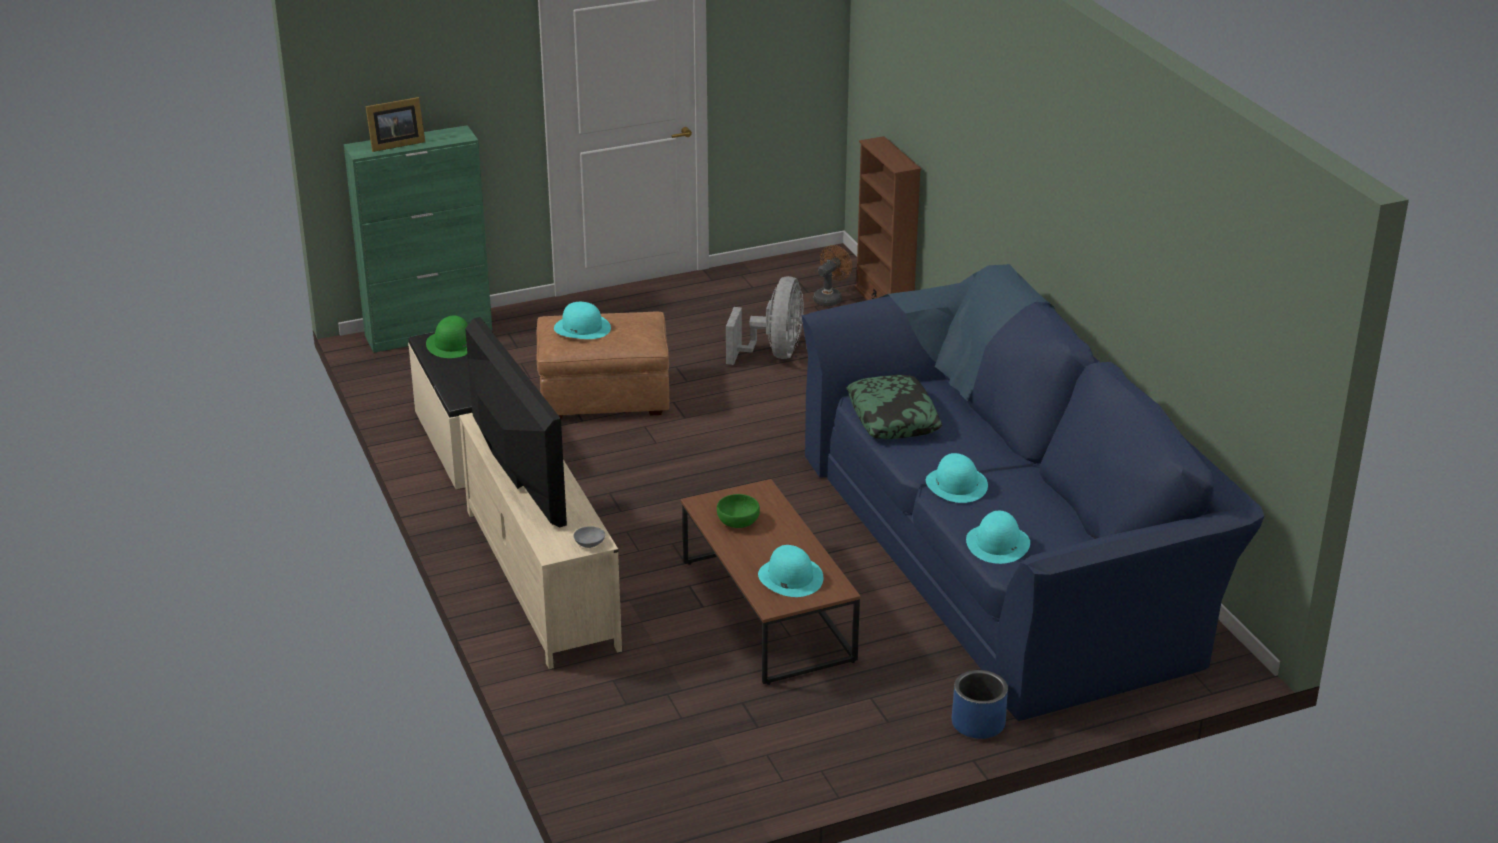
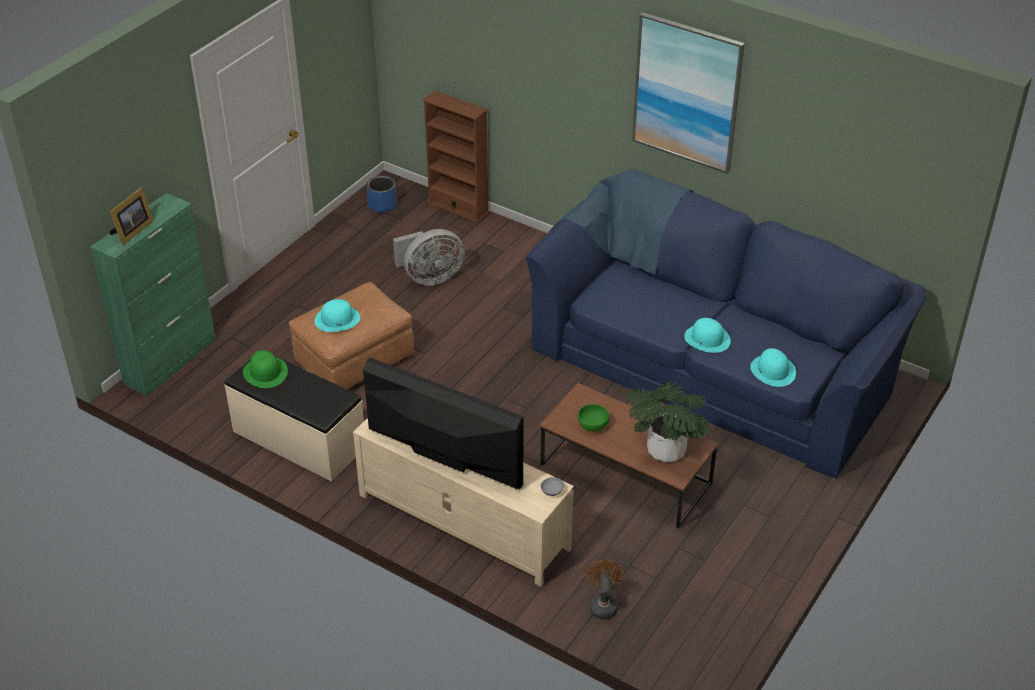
camera: 35 degrees left, 10 degrees up
(774, 354) = (430, 277): grey fan -> grey fan turned 90 degrees clockwise
(790, 577) = (666, 450): turquoise hat -> potted plant
(830, 298) = (420, 218): brown fan -> brown fan (603, 604)
(893, 417) = (619, 305): pillow -> none
(978, 723) = (816, 491): blue planter -> blue planter (382, 204)
(1078, 169) = (687, 93): none -> picture

